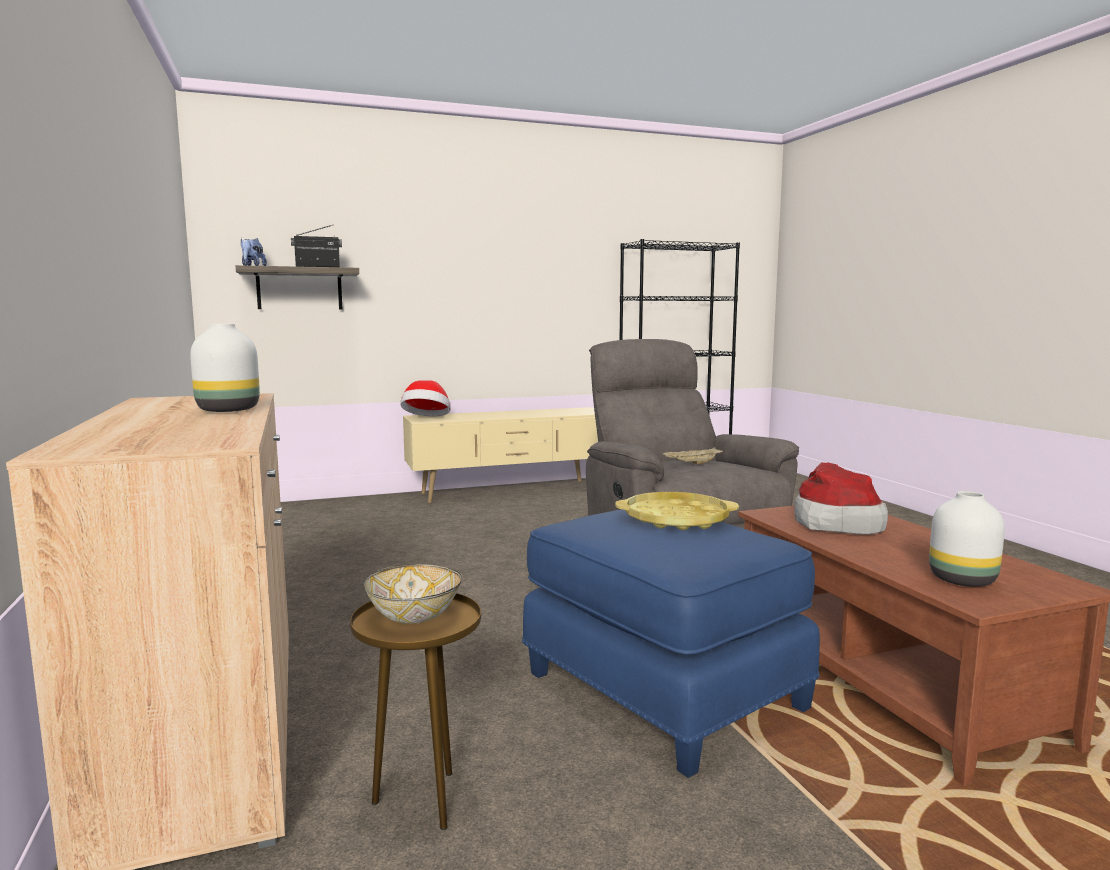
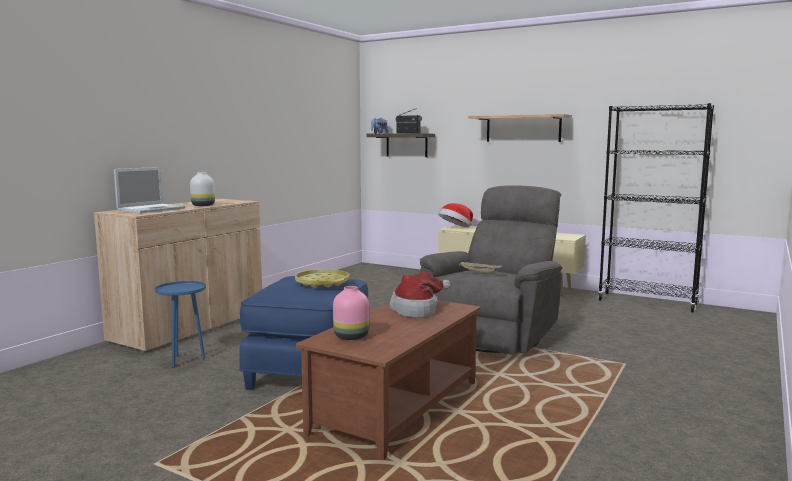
camera: 50 degrees right, 0 degrees up
(156, 430) = (152, 209): none -> laptop
(415, 617) = (182, 288): bowl -> none
(422, 800) = (185, 360): brown side table -> blue side table
(500, 266) = (523, 128): none -> shelf
(963, 580) = (352, 337): white vase -> pink vase

